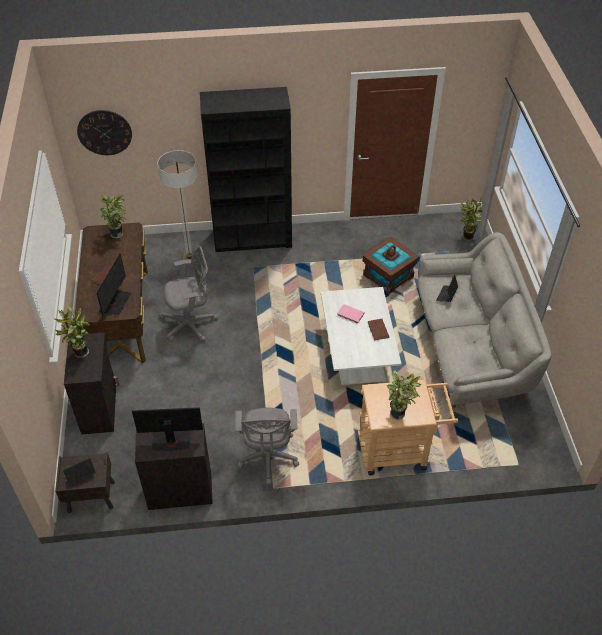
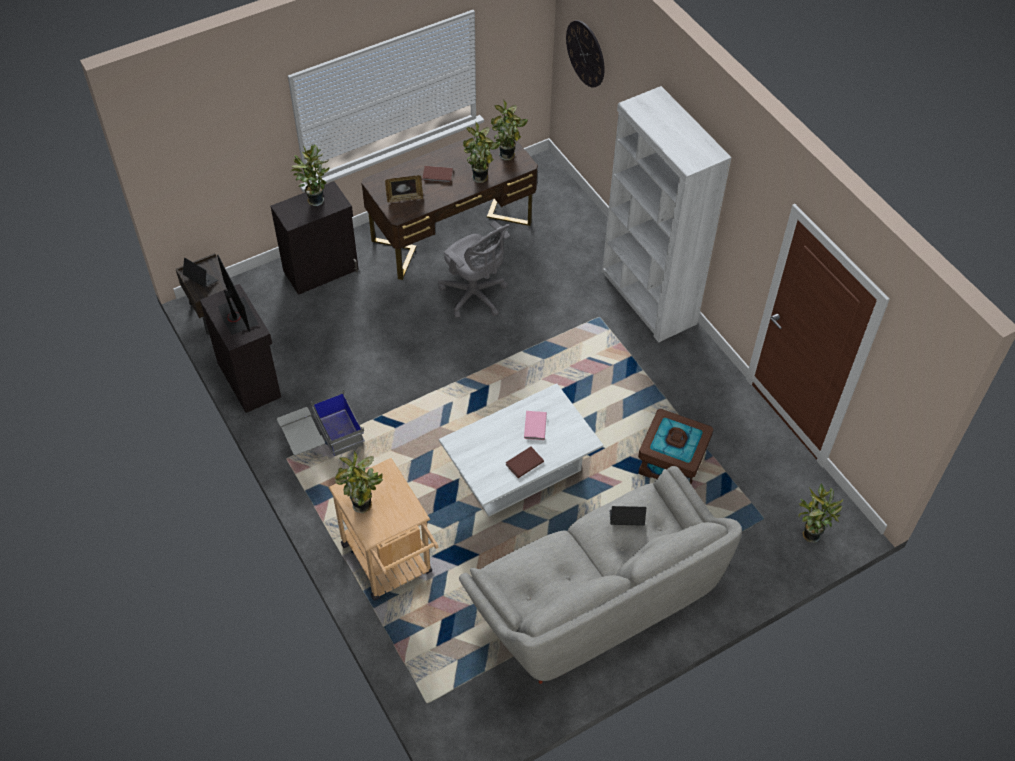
camera: 65 degrees right, 5 degrees up
(114, 302) = (404, 198): monitor -> picture frame
(128, 254) = (482, 178): none -> potted plant
(189, 258) = (576, 252): floor lamp -> none
(253, 238) = (648, 298): black bookcase -> white bookcase
(268, 458) = (322, 440): grey office chair -> grey storage box

